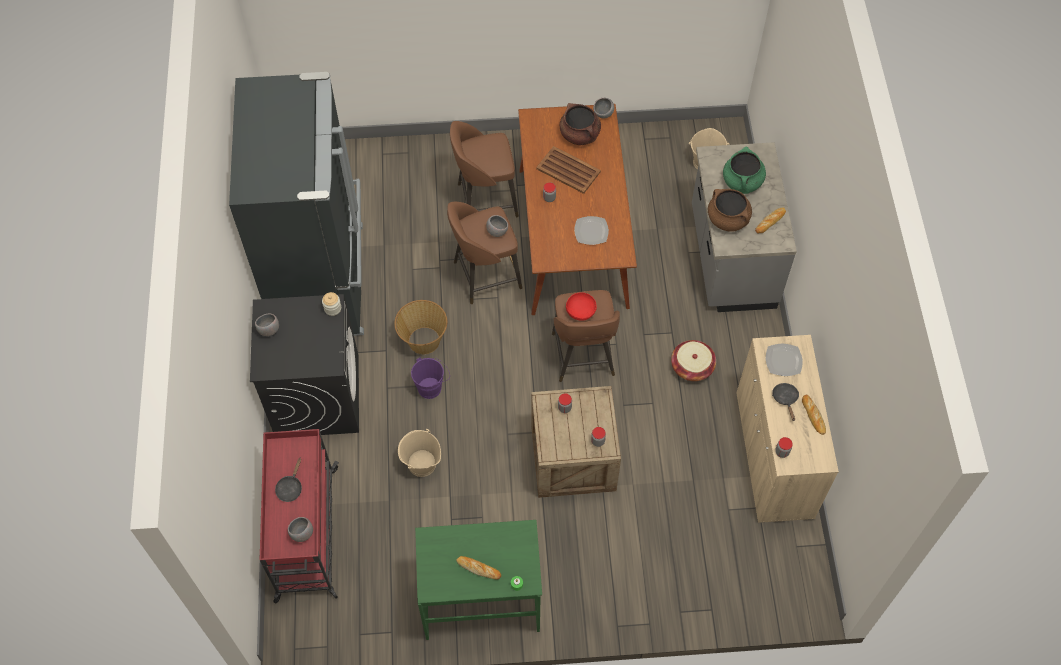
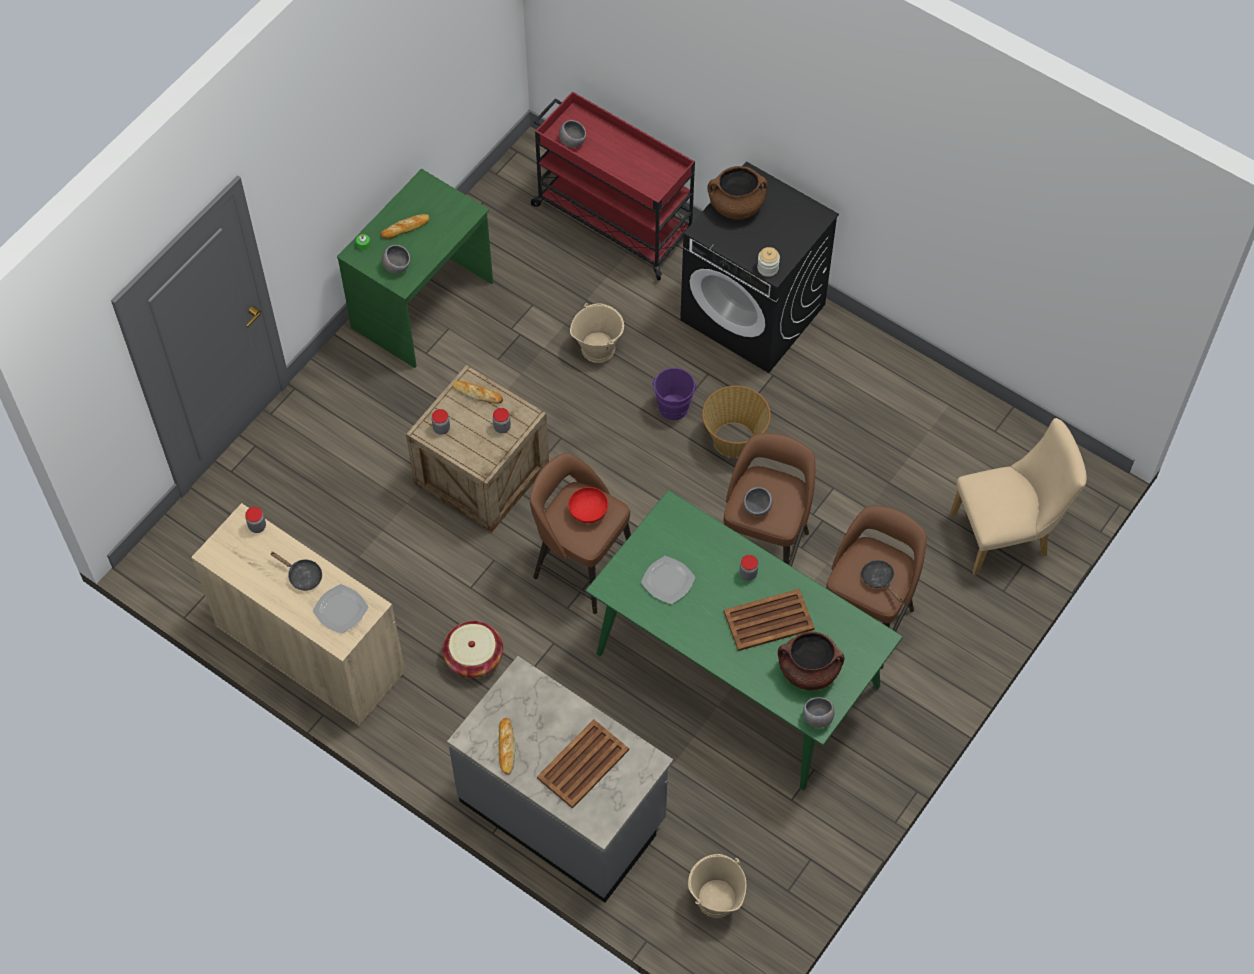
camera: 130 degrees right, 0 degrees up
(269, 330) = (790, 205): grey bowl -> grey bowl (396, 266)
(290, 487) = (625, 159): black frying pan -> black frying pan (879, 580)
(323, 280) = (890, 399): black fridge -> none
(369, 171) = (1007, 534): none -> beige chair
(572, 236) = (738, 670): brown dining table -> green dining table
(728, 219) = (549, 707): brown cooking pot -> brown cooking pot (736, 206)
(742, 182) = (582, 764): green cooking pot -> brown tray
(813, 416) = (262, 585): bread -> bread (477, 393)

